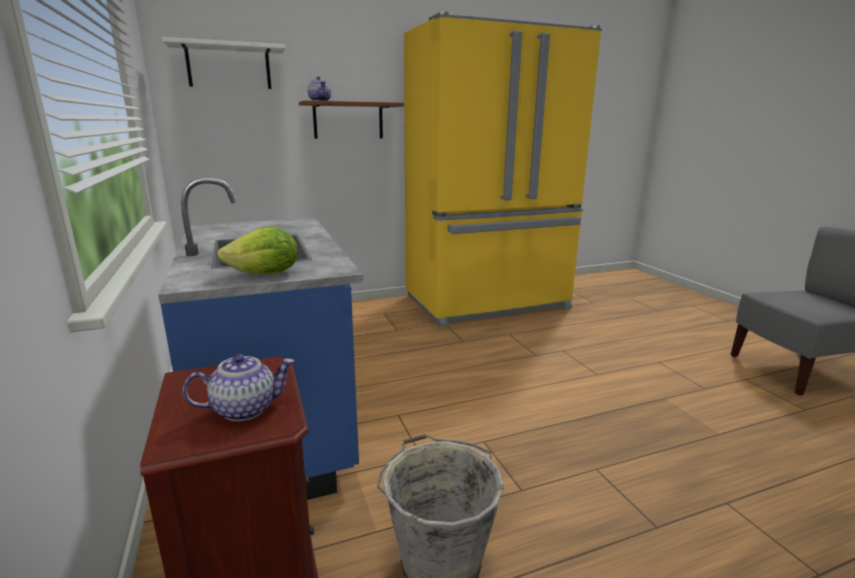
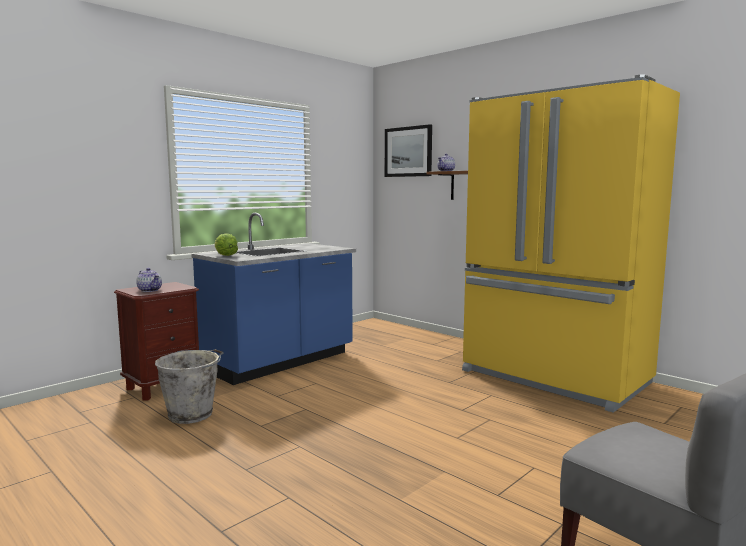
camera: 65 degrees right, 10 degrees down
(229, 67) = (408, 151): white shelf -> picture

